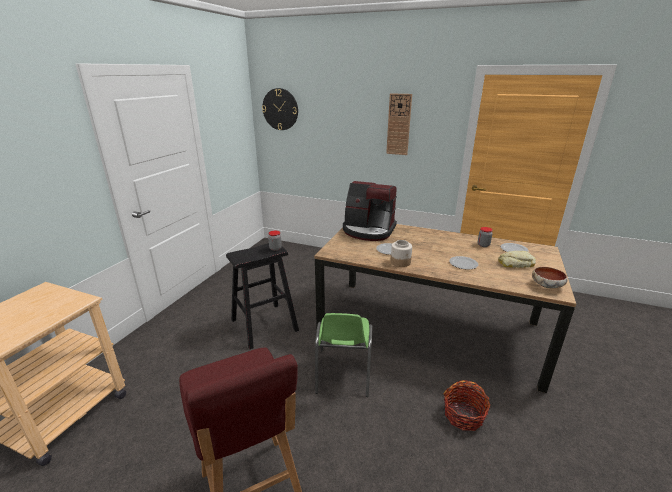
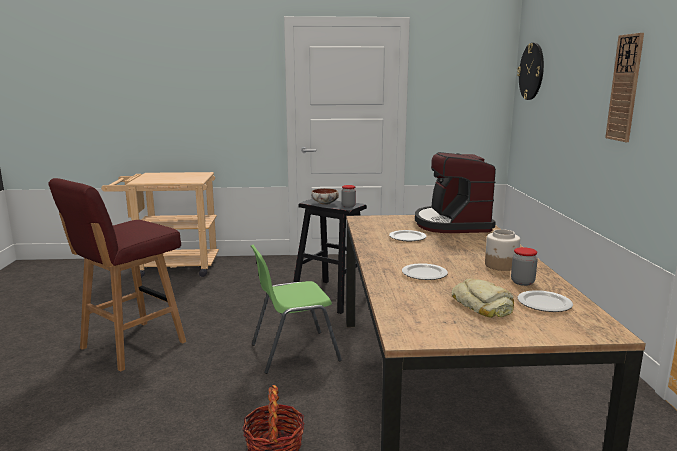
camera: 65 degrees right, 10 degrees down
(400, 262) = (379, 245): jar -> jar (501, 265)
(547, 285) = (425, 328): bowl -> bowl (325, 204)

